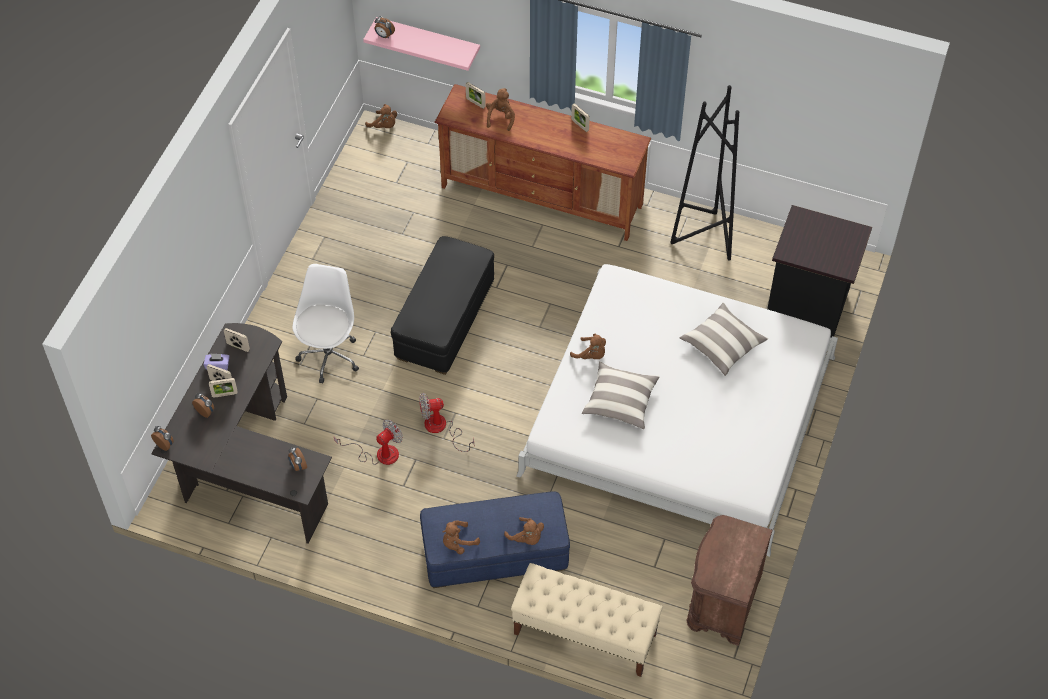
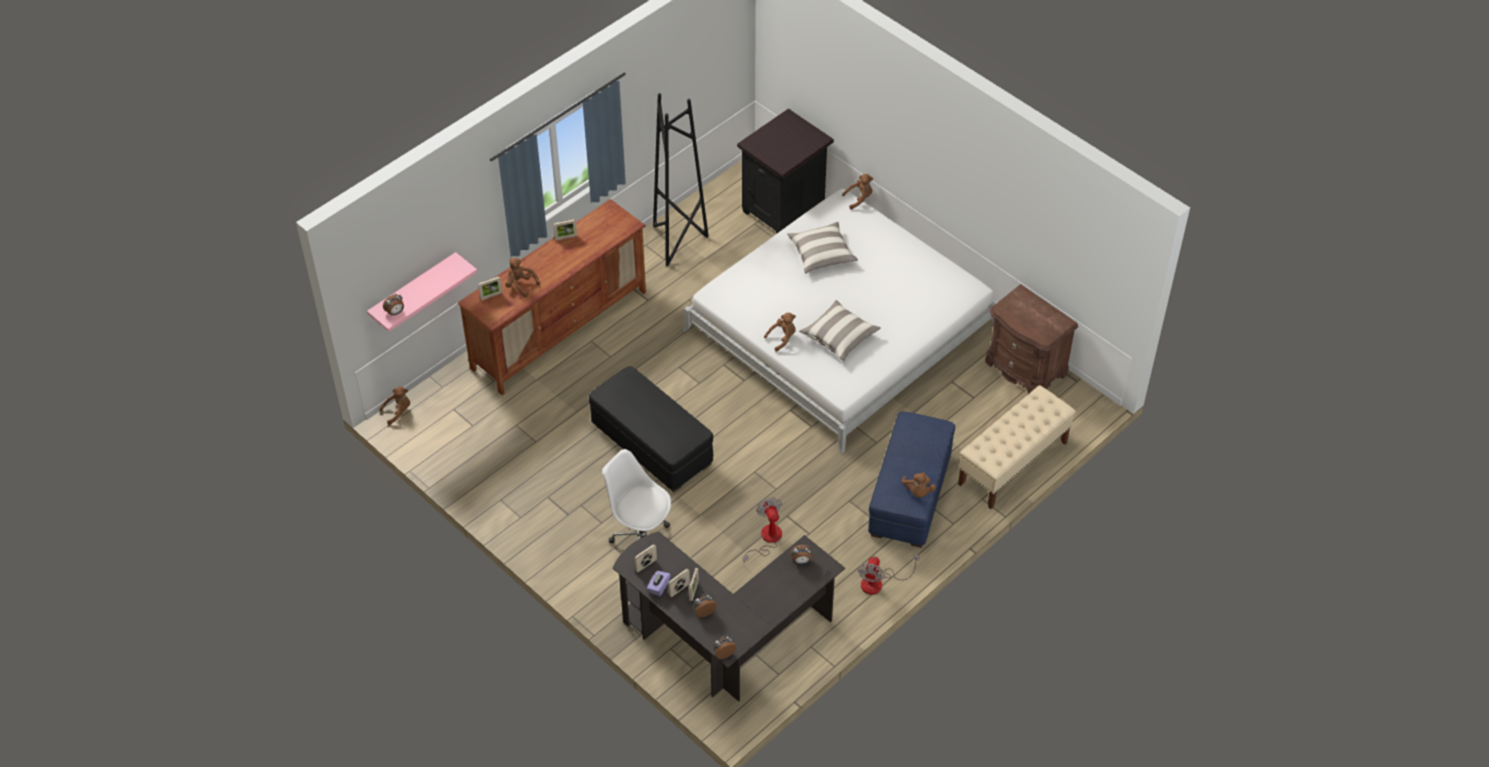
camera: 65 degrees left, 5 degrees down
(441, 428) = (765, 487): fan -> fan (879, 582)
(526, 538) = (936, 445): brown plush toy -> brown plush toy (859, 199)

